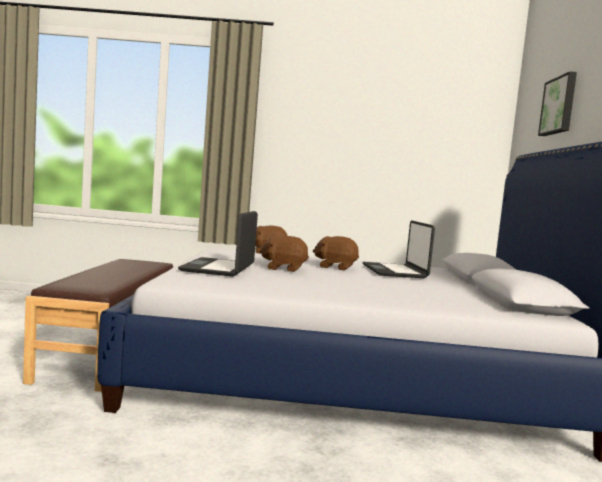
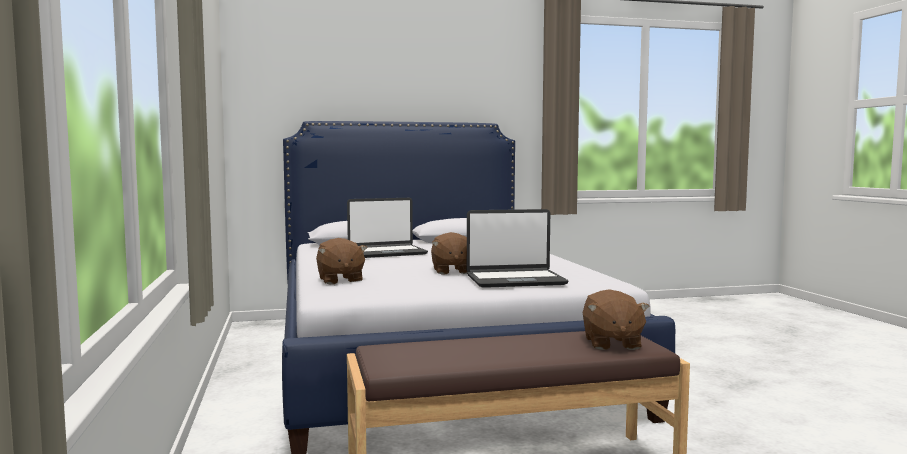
camera: 105 degrees left, 0 degrees up
(335, 267) = (405, 262): brown plush toy -> brown plush toy (611, 343)
(559, 105) = (343, 79): picture -> none

